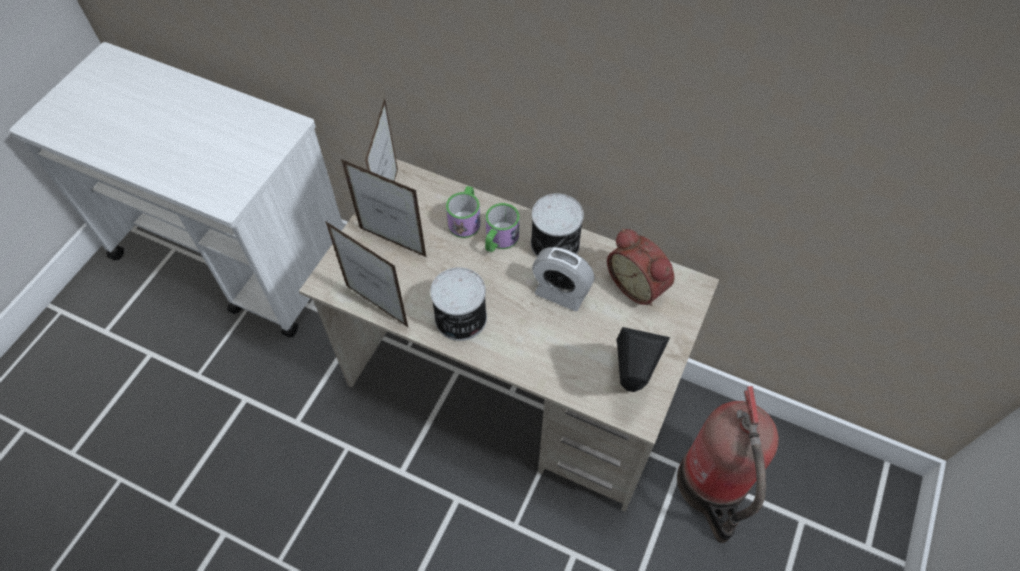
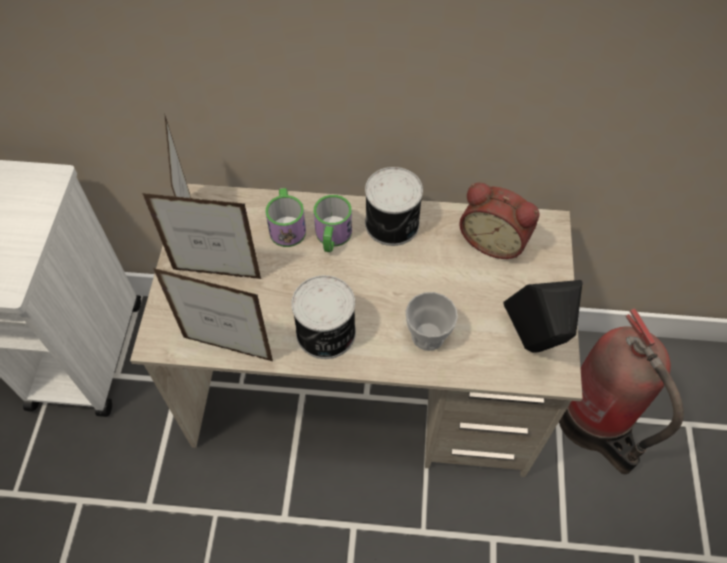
camera: 20 degrees left, 0 degrees up
(544, 347) = (428, 335): none -> cup
(561, 292) = (420, 272): alarm clock -> none

